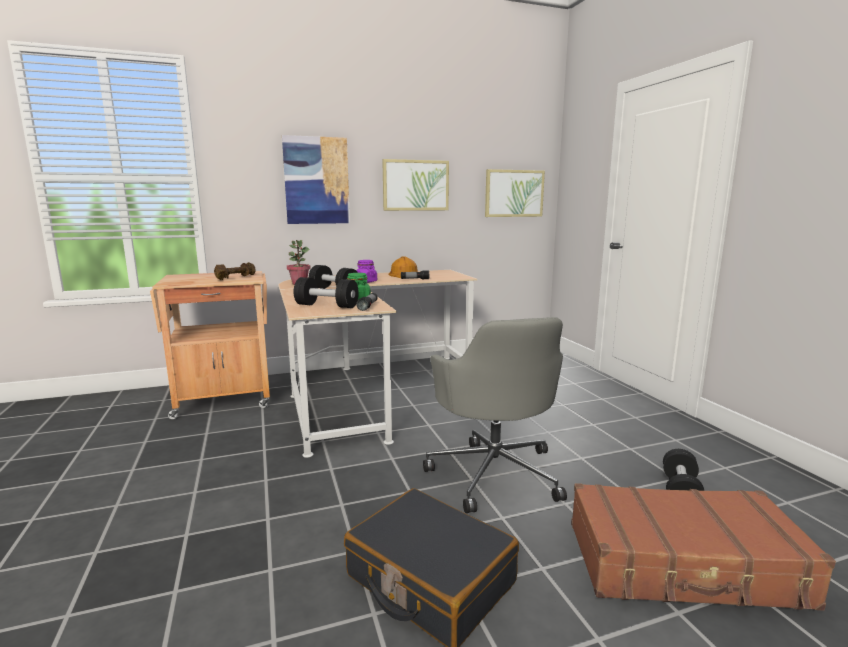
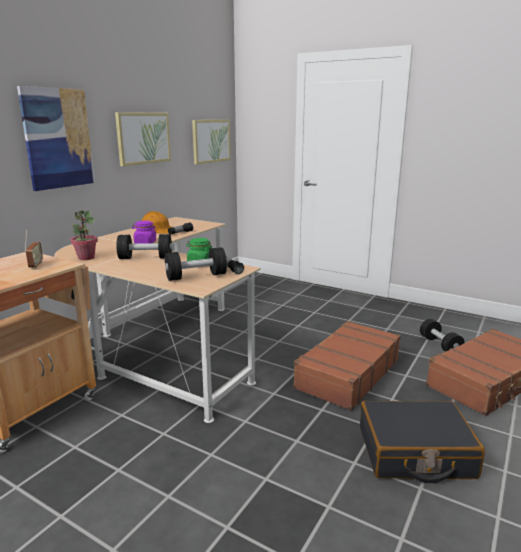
camera: 40 degrees left, 5 degrees up
(235, 277) = (36, 265): brown dumbbell -> radio
(494, 472) = (347, 374): grey office chair -> brown suitcase

